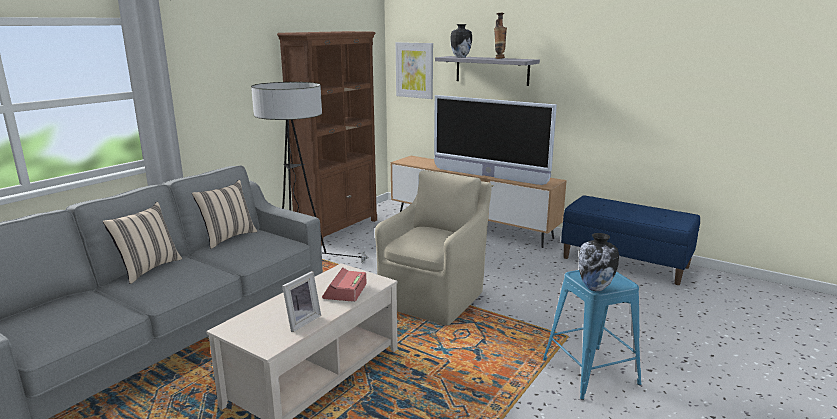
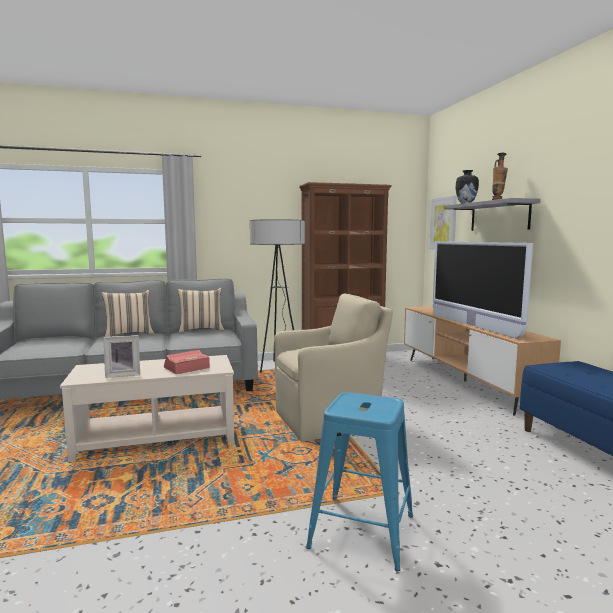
camera: 40 degrees right, 10 degrees down
(595, 288) = (337, 408): vase -> none

